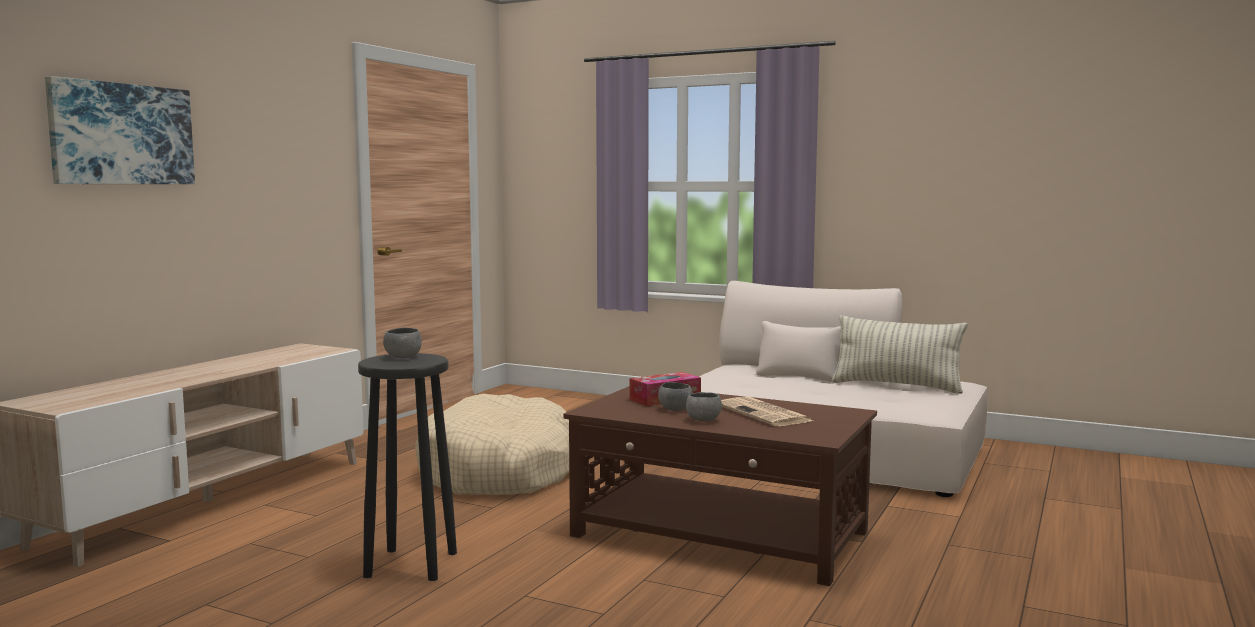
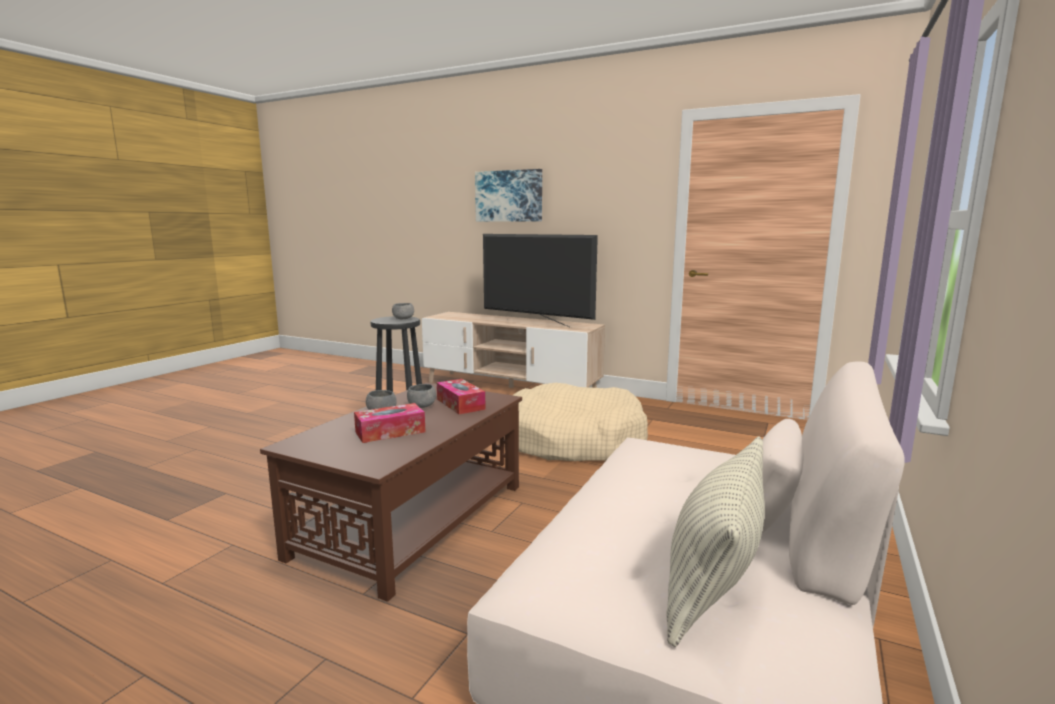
camera: 90 degrees right, 5 degrees up
(255, 362) = (536, 323): none -> television
(765, 414) = (390, 432): newspaper -> tissue box

